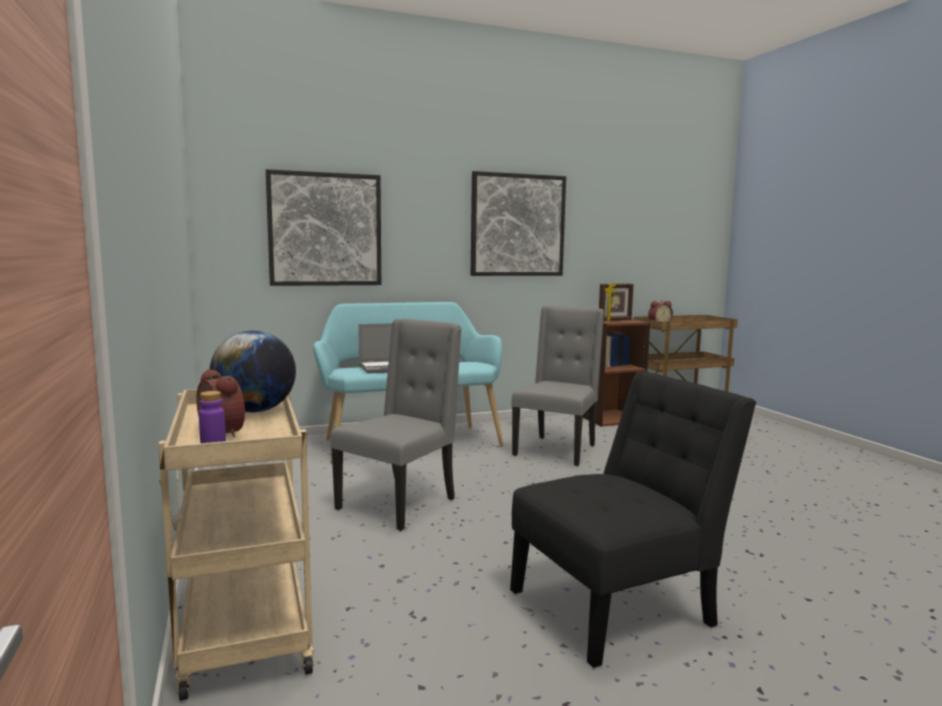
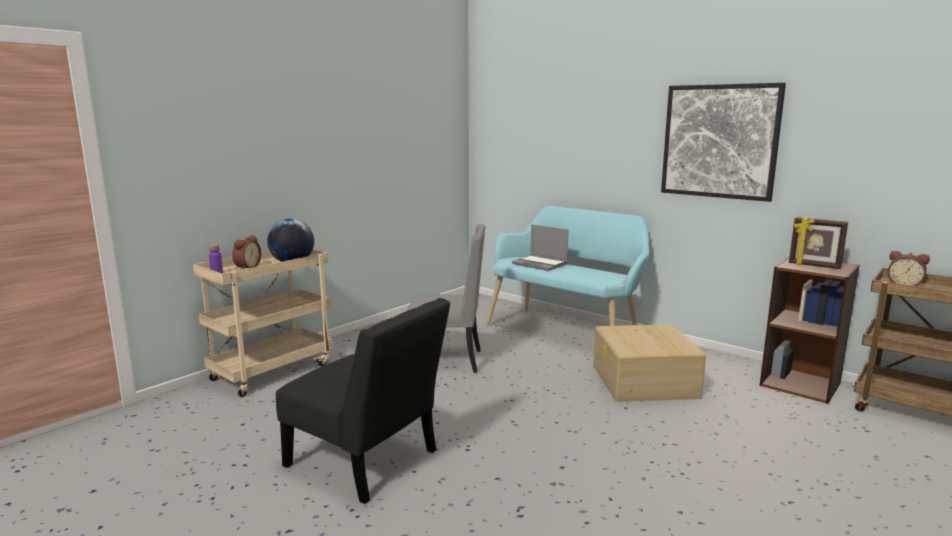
camera: 60 degrees right, 5 degrees up
(325, 229) = (544, 144): picture -> none
(556, 450) = (644, 381): grey chair -> beige storage box

